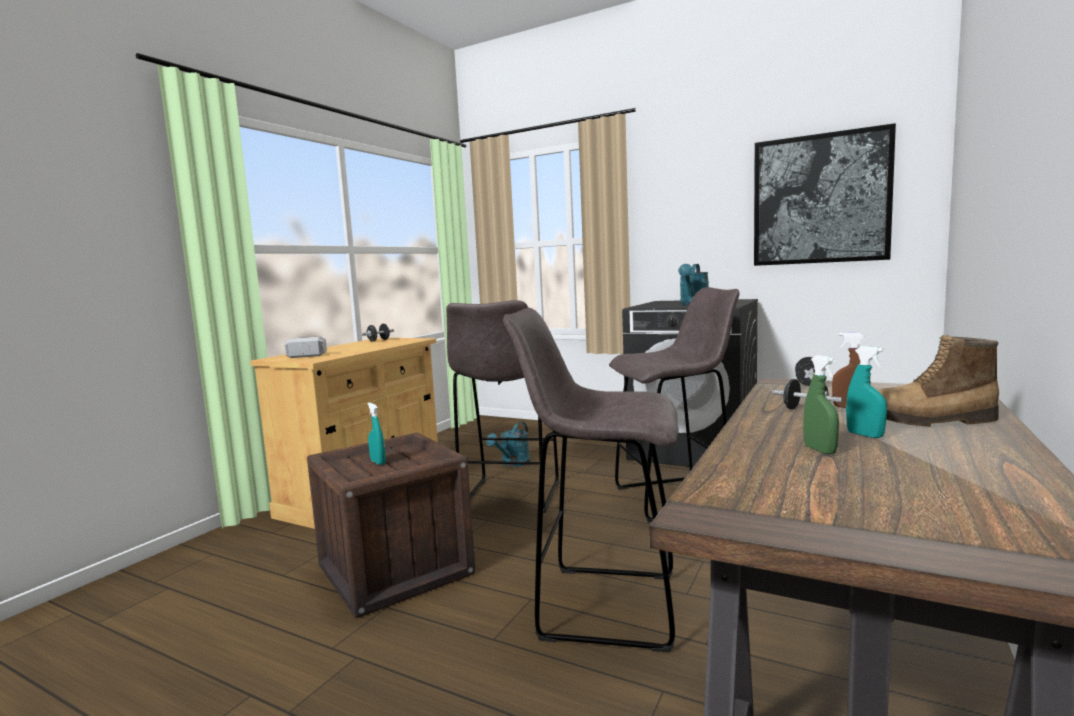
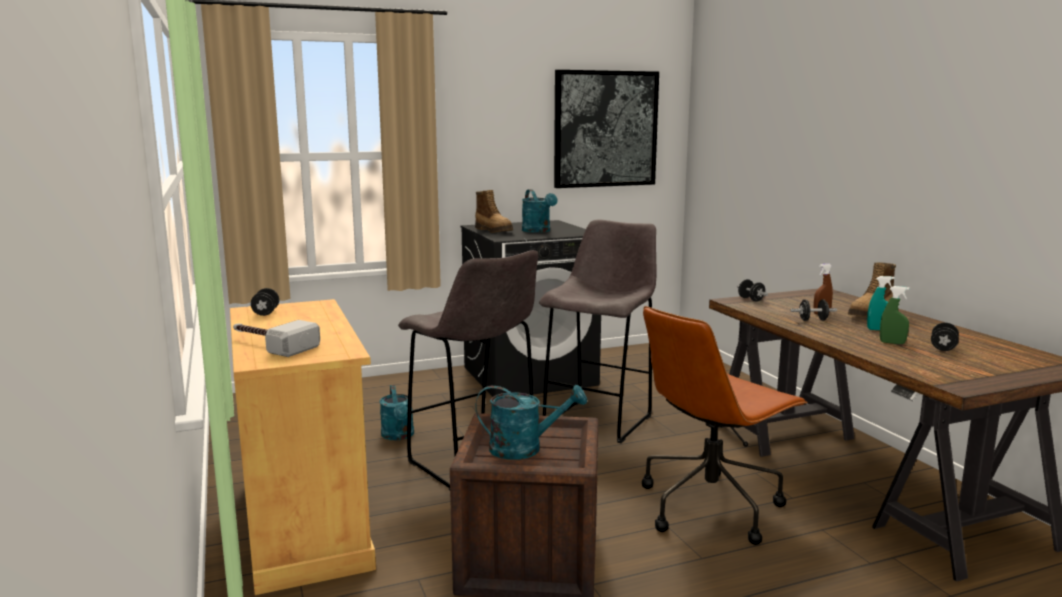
camera: 50 degrees left, 5 degrees up
(378, 462) = (525, 449): turquoise spray bottle -> turquoise watering can
(603, 605) = (711, 506): grey stool -> brown office chair
(658, 303) = (494, 231): none -> boot
(885, 474) = (943, 348): none -> black dumbbell

